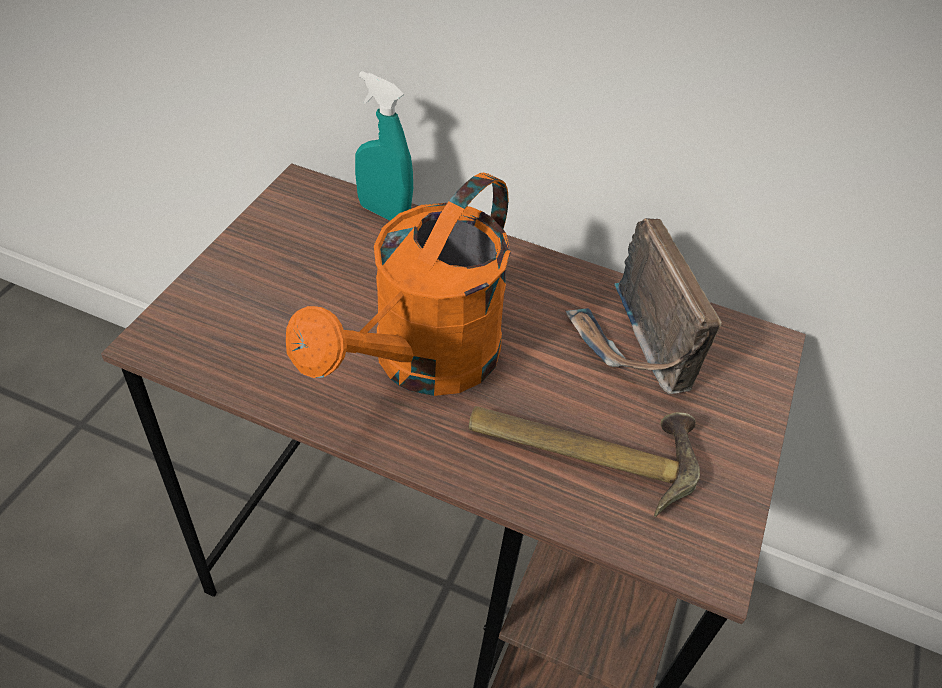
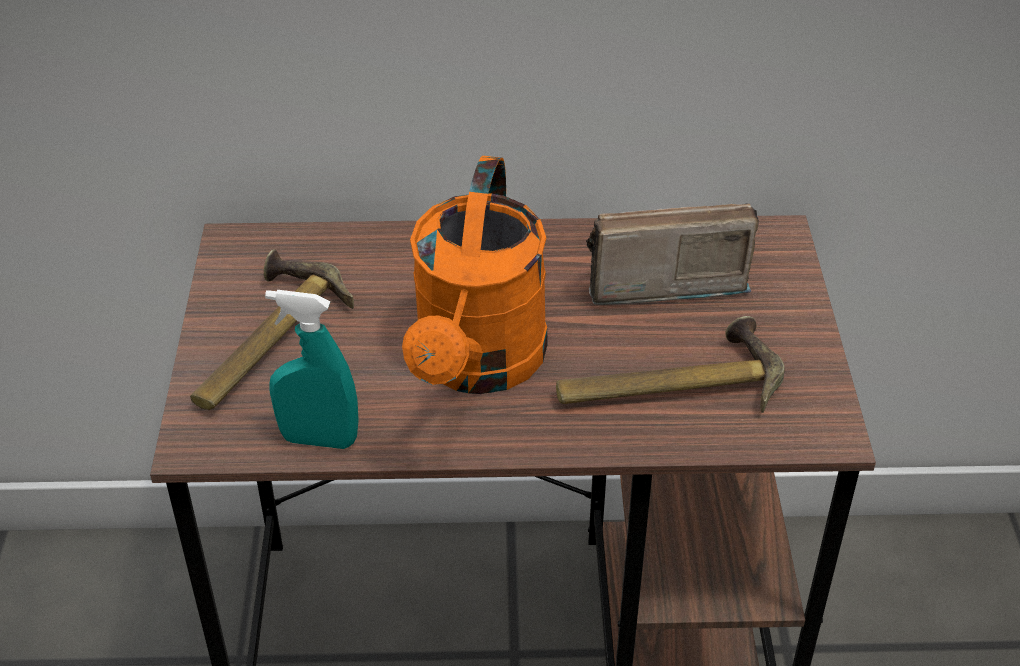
camera: 20 degrees left, 5 degrees down
(266, 273) = (262, 340): none -> hammer
(384, 212) = (340, 240): turquoise spray bottle -> turquoise spray bottle (319, 439)
(631, 344) = (658, 279): radio -> radio turned 120 degrees clockwise

